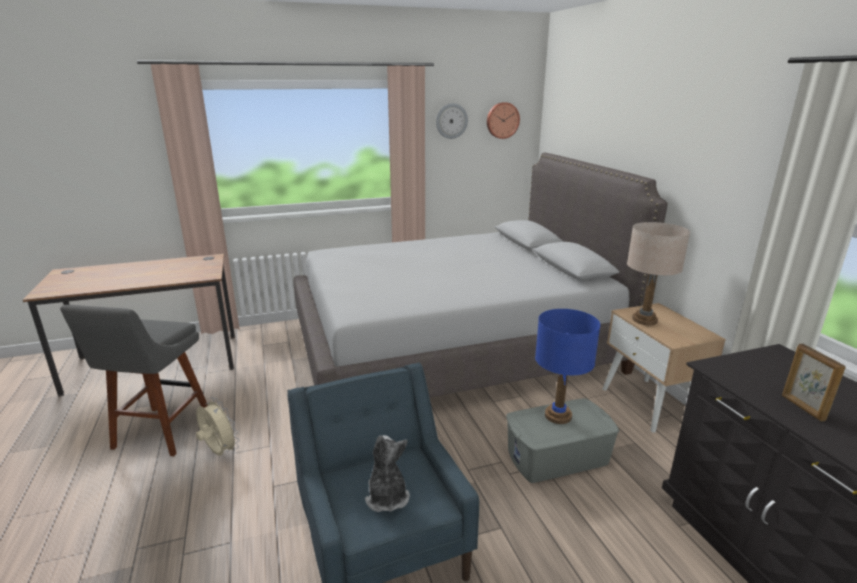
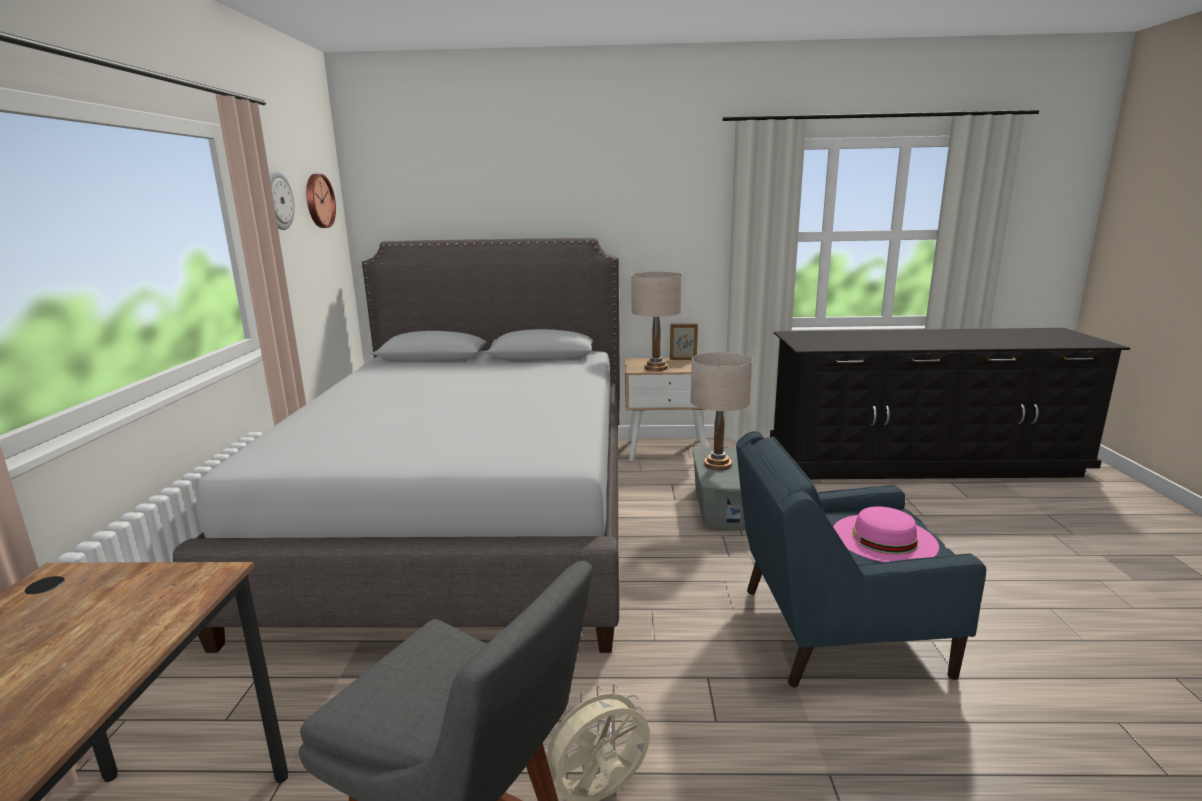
camera: 70 degrees left, 5 degrees down
(387, 497) = (884, 538): plush toy -> pink hat
(558, 415) = (717, 464): blue table lamp -> beige table lamp
(802, 408) = (864, 343): picture frame -> picture frame (683, 359)

